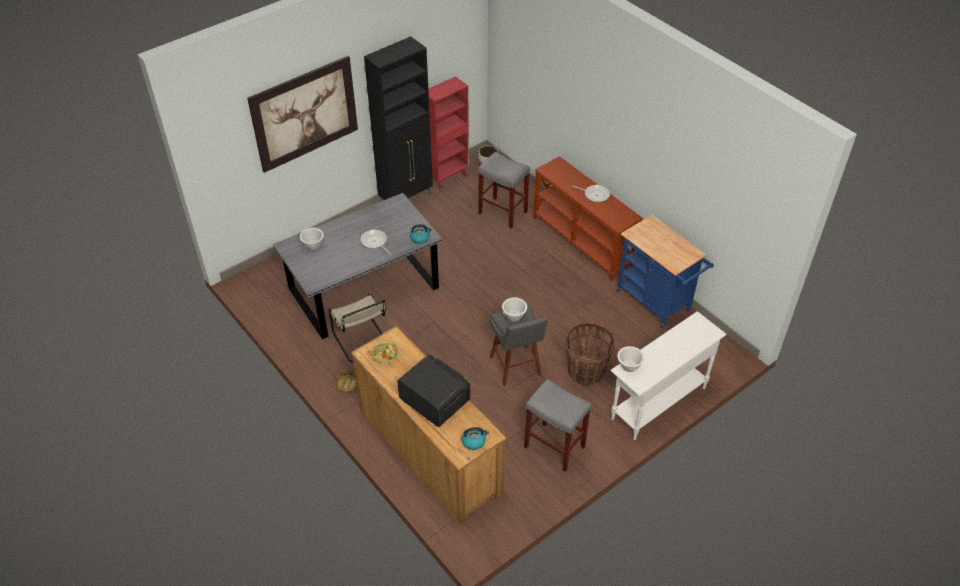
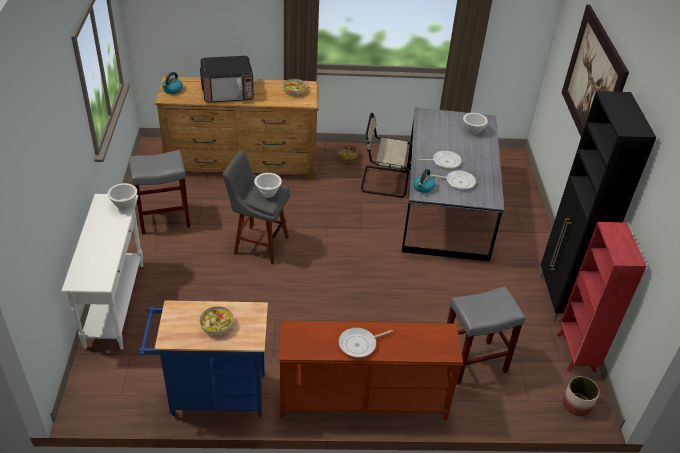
camera: 125 degrees right, 5 degrees down
(393, 225) = (458, 182): none -> frying pan
(586, 371) = (202, 282): basket -> none
(661, 241) = (217, 325): none -> bowl

